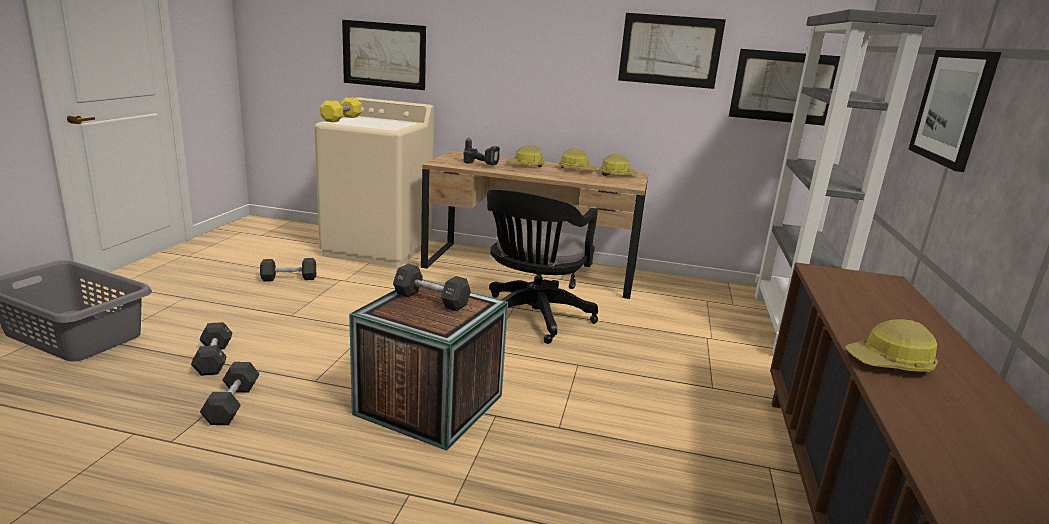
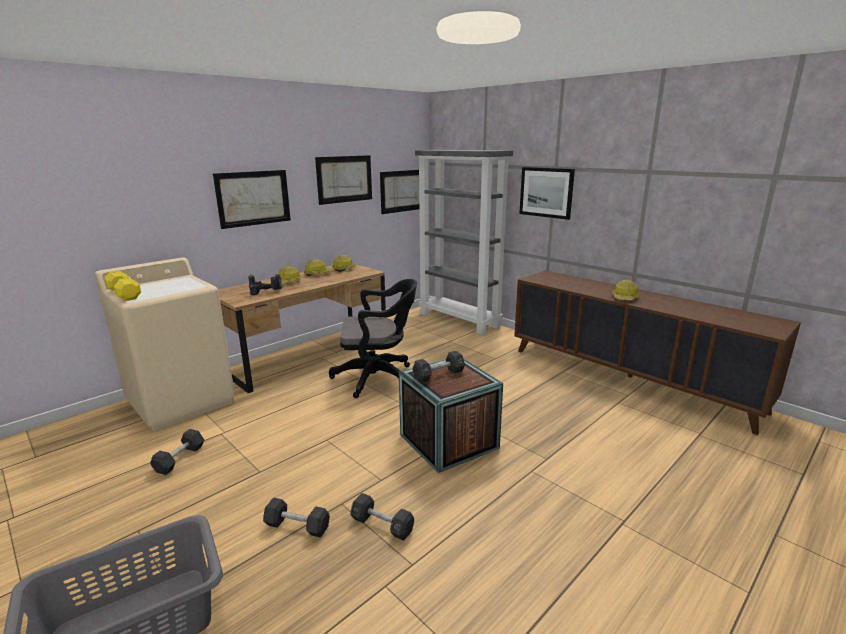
camera: 55 degrees left, 0 degrees up
(384, 55) = (115, 222): picture -> picture (253, 198)
(532, 318) = (378, 378): black office chair -> black office chair turned 60 degrees counterclockwise

